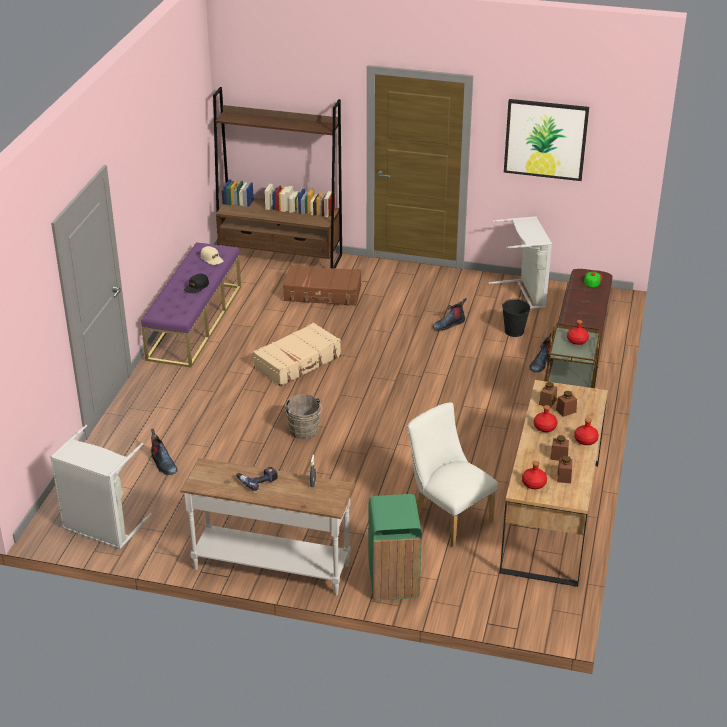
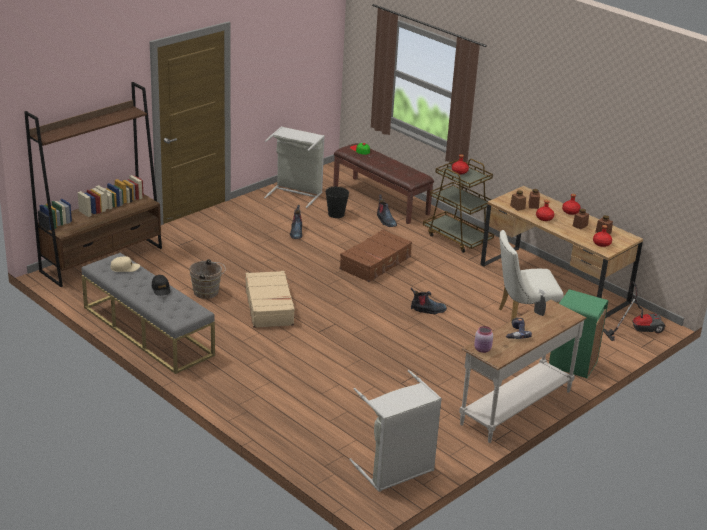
camera: 60 degrees left, 5 degrees down
(163, 464) = (338, 413): boot -> boot (427, 310)
(195, 322) = (147, 331): purple bench -> grey bench
(206, 470) = (483, 349): none -> pink jar
(304, 432) = (365, 337): brown bucket -> brown bucket (208, 292)
(323, 294) = (185, 262): brown suitcase -> brown suitcase (376, 263)
(523, 609) = (637, 329): none -> vacuum cleaner
(545, 139) = (281, 58): picture -> none

